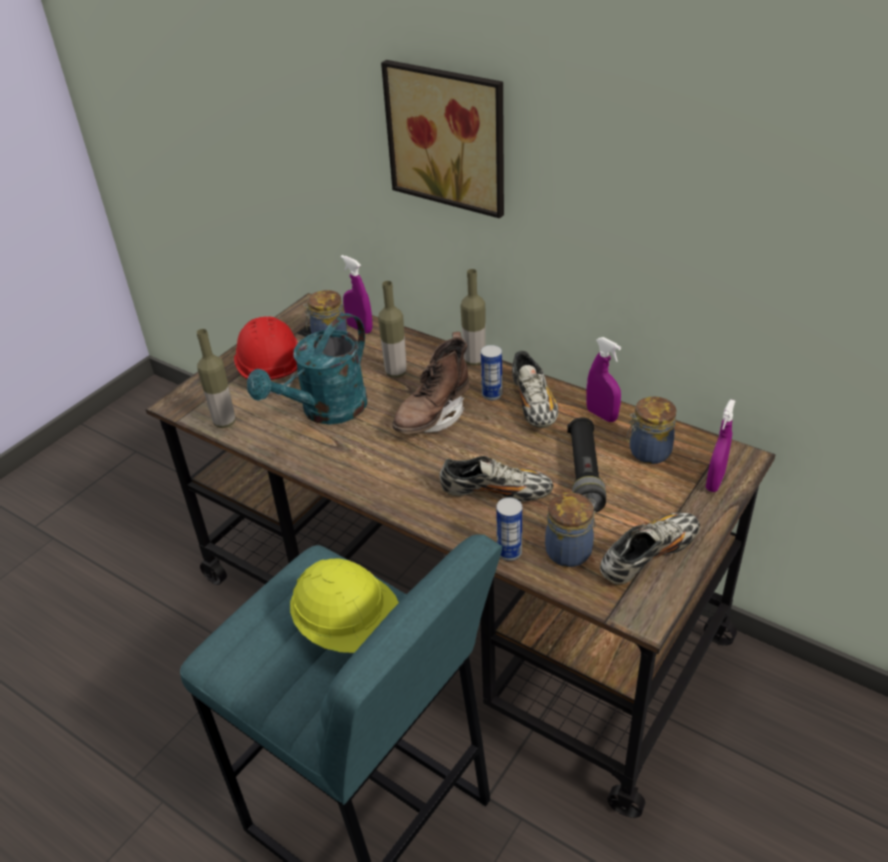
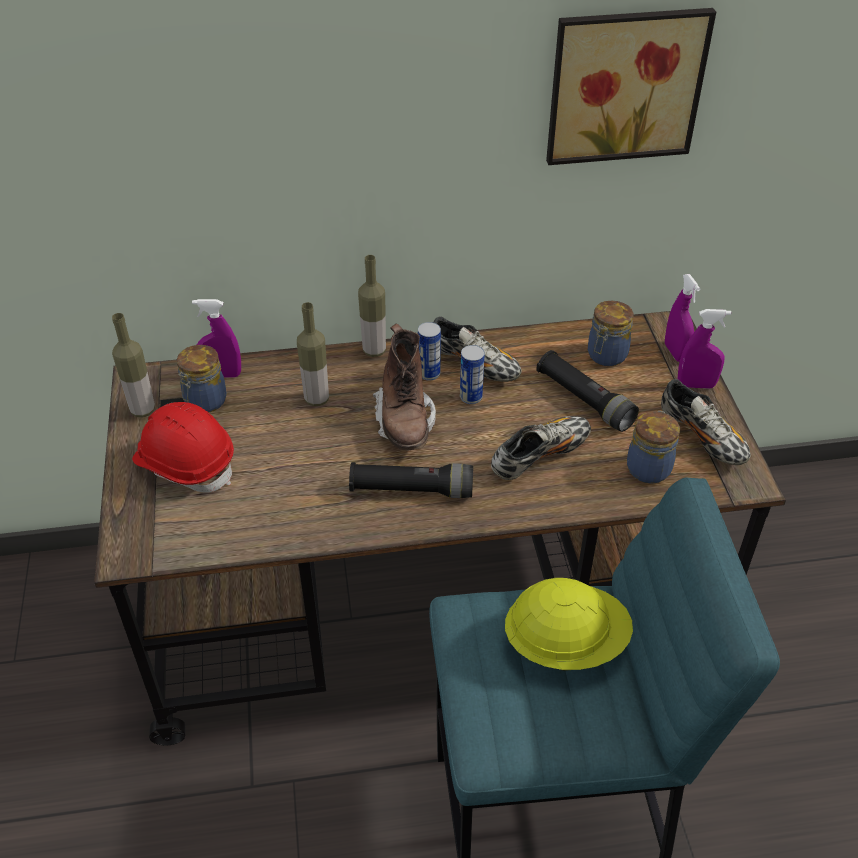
camera: 45 degrees left, 5 degrees up
(224, 422) = (208, 542): bottle -> bottle (142, 410)
(325, 411) = (299, 473): turquoise watering can -> none
(378, 463) = (411, 490): none -> black flashlight
(449, 136) = (312, 122): picture -> picture (624, 84)
(509, 552) = (609, 497): can -> can (471, 397)
(601, 415) = (536, 344): purple spray bottle -> purple spray bottle (696, 385)
(648, 556) = (702, 437): shoe -> shoe turned 135 degrees clockwise

